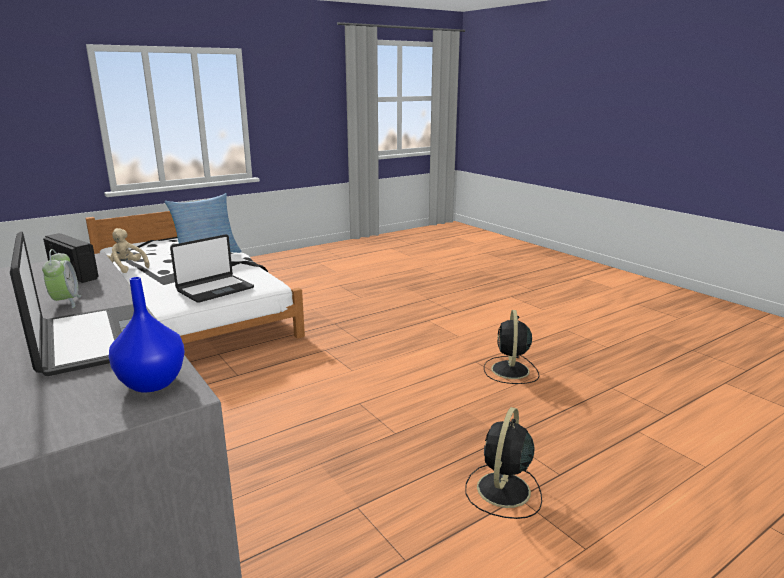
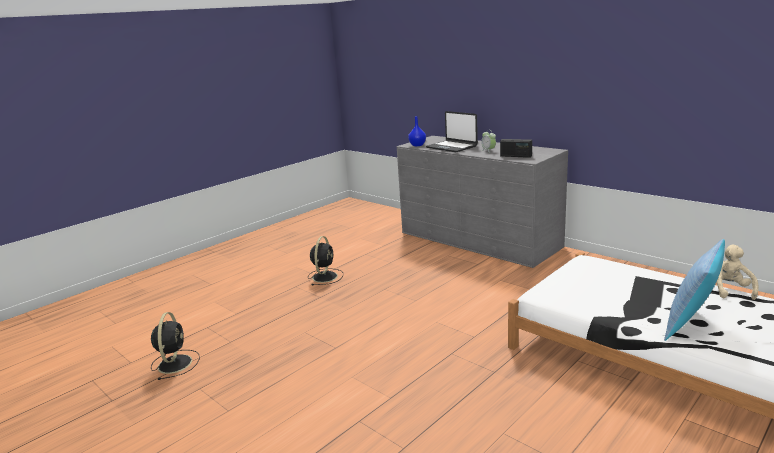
camera: 170 degrees right, 0 degrees up
(127, 268) = (729, 290): beige plush toy -> beige plush toy turned 105 degrees counterclockwise
(215, 289) = (578, 278): laptop -> none
(510, 371) = (306, 343): black fan -> black fan (175, 363)

